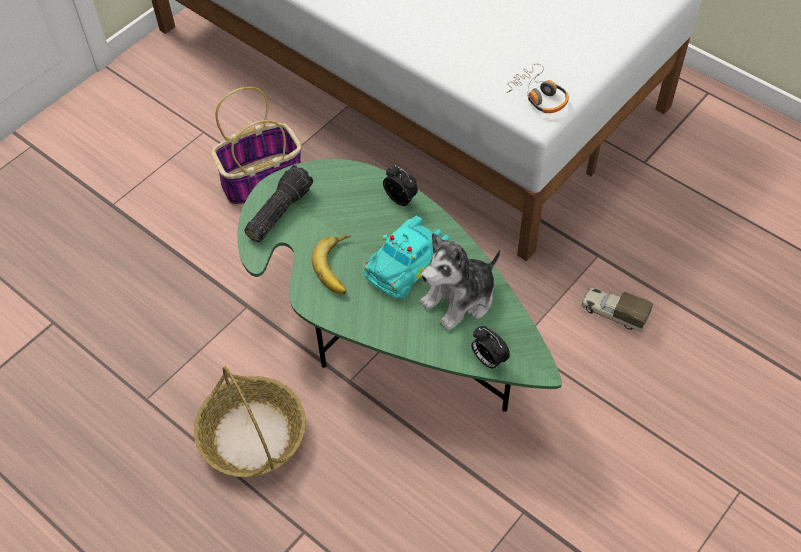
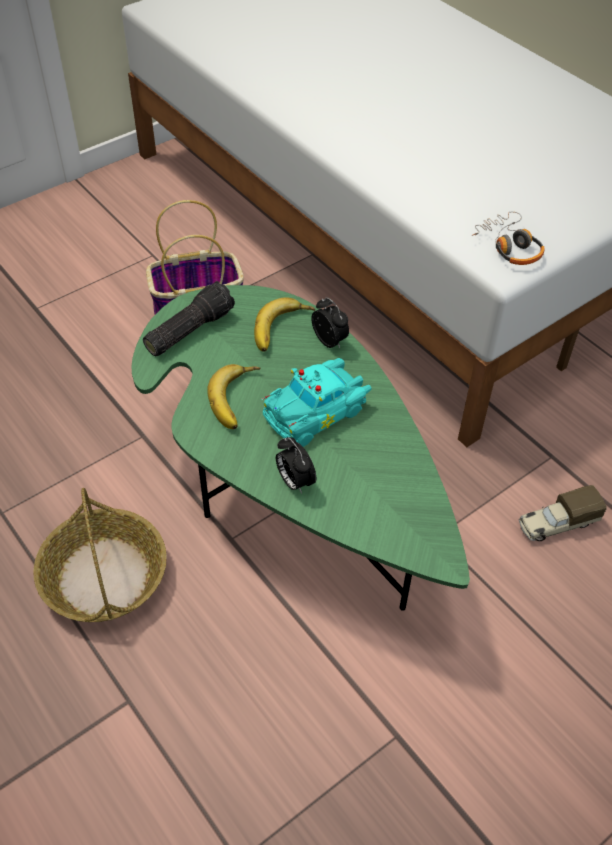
camera: 10 degrees right, 5 degrees down
(358, 196) = (282, 330): none -> banana
(460, 299) = (368, 461): plush toy -> none
(488, 359) = (384, 536): alarm clock -> alarm clock (294, 481)
(613, 313) = (556, 524): toy truck -> toy truck turned 60 degrees counterclockwise

